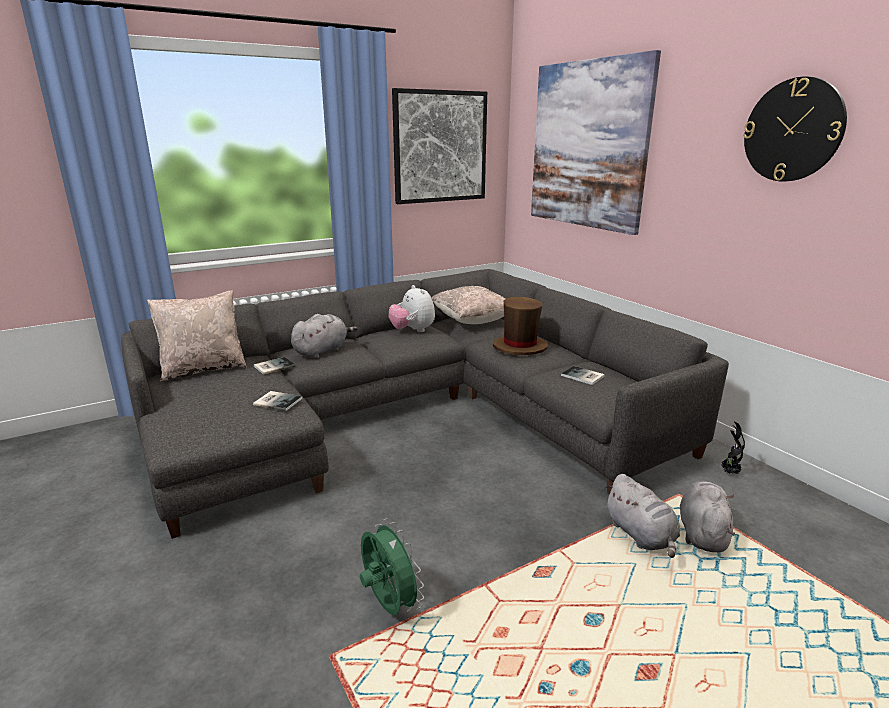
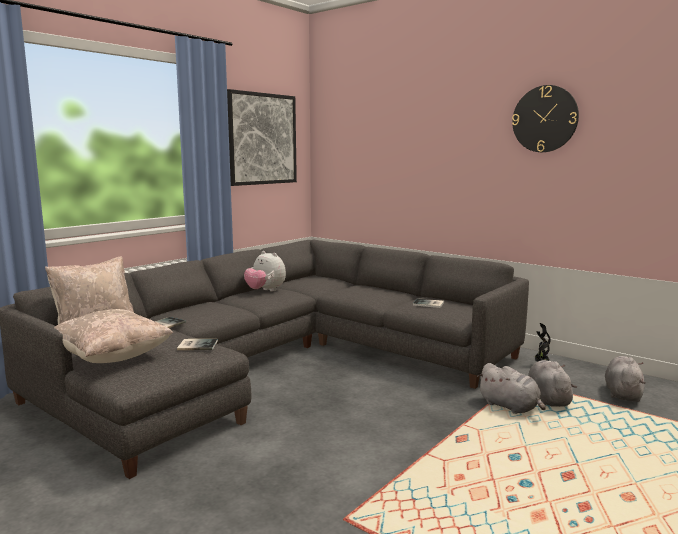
camera: 20 degrees left, 10 degrees down
(322, 351) = (199, 310): grey plush toy -> grey plush toy (622, 393)
(388, 605) = (363, 481): green fan -> none
(472, 321) = (309, 281): beige pillow -> beige pillow (112, 358)
(519, 347) = (364, 292): brown hat -> none
(588, 145) = (387, 136): picture -> none

